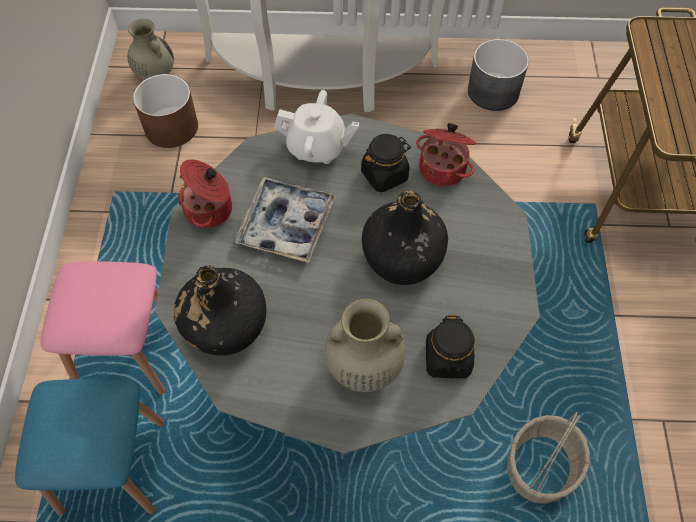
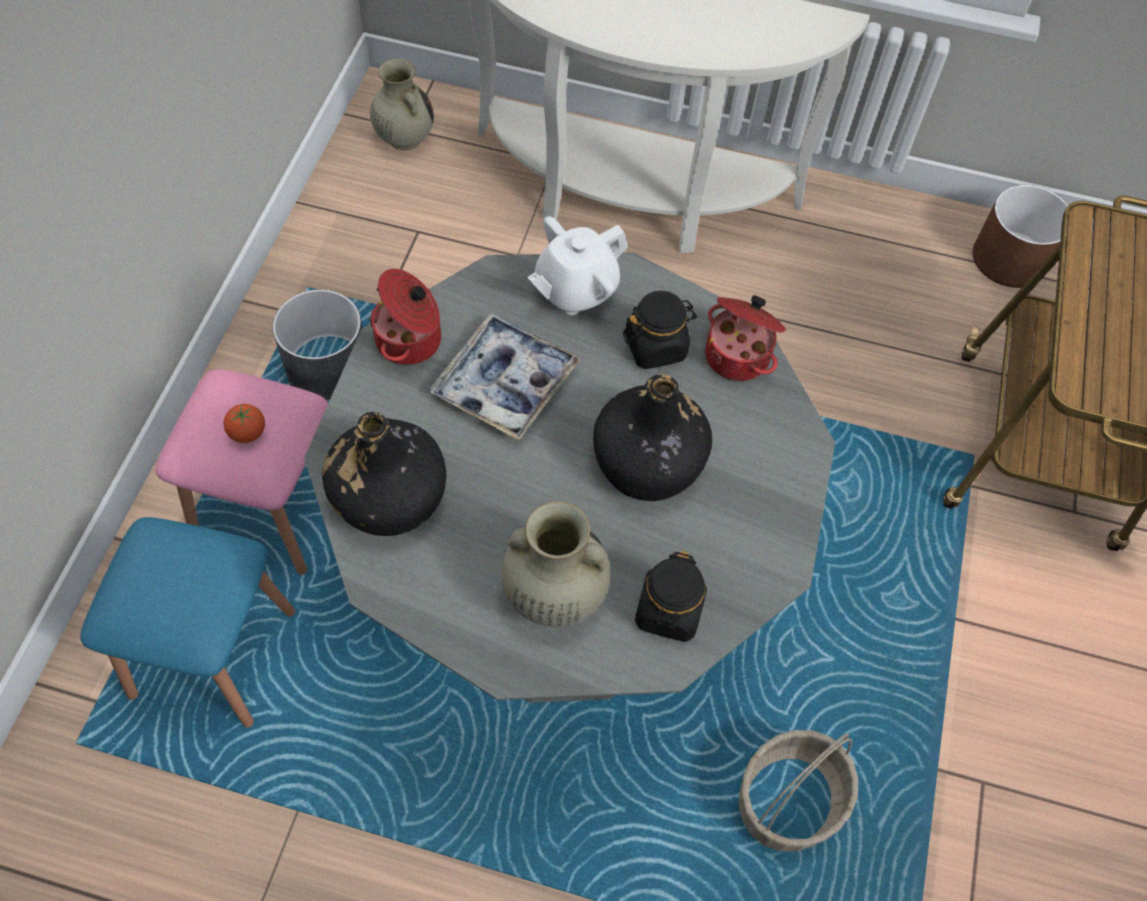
camera: 10 degrees right, 0 degrees up
(103, 303) = (248, 433): none -> tomato
(172, 127) = (407, 216): brown planter -> brown planter (1010, 259)
(317, 148) = (575, 289): white teapot -> white teapot turned 120 degrees clockwise
(493, 91) = (872, 262): grey planter -> grey planter (328, 366)

